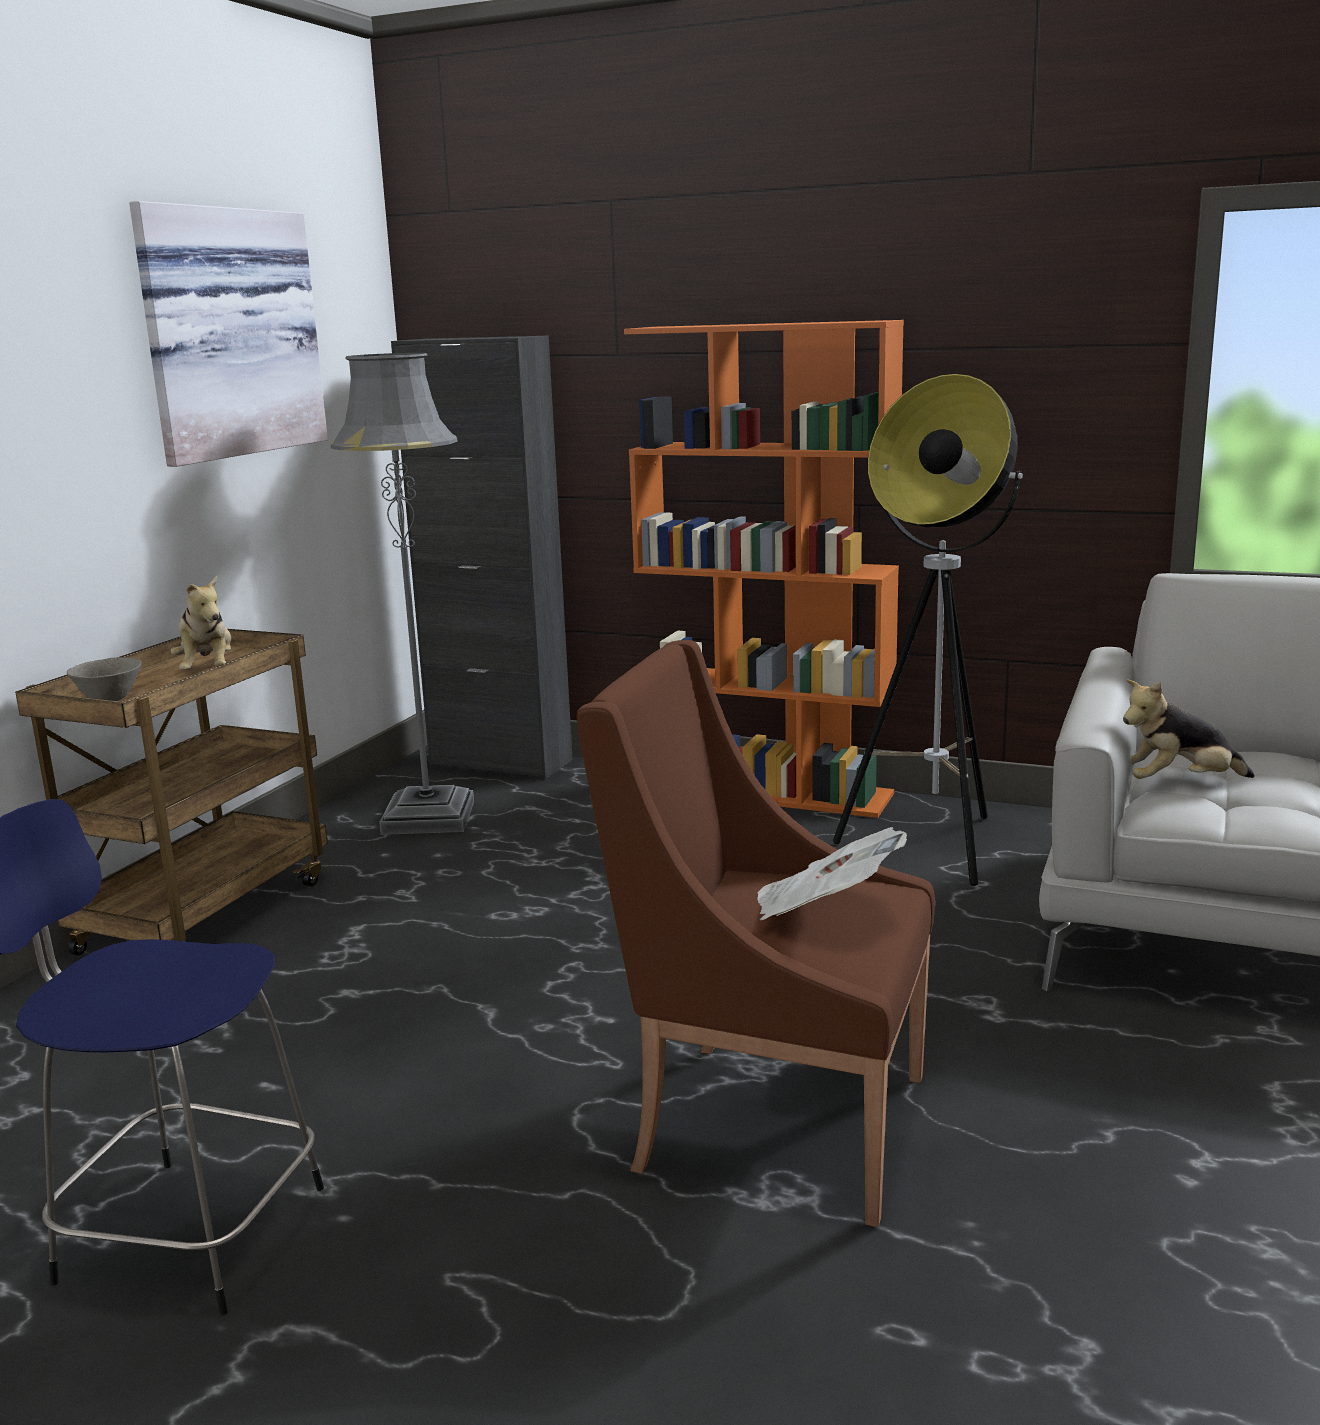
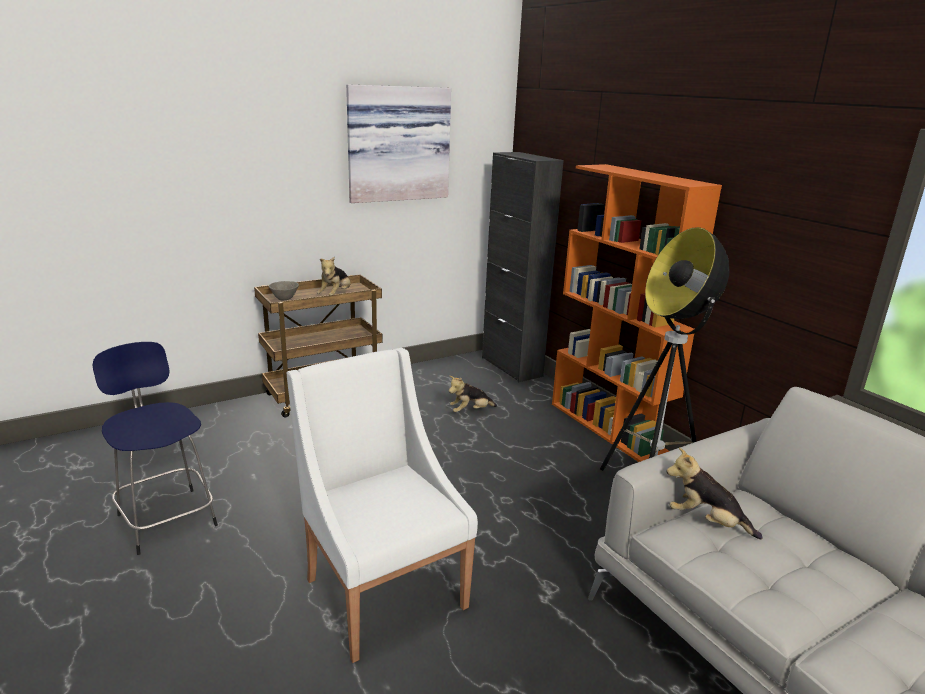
camera: 35 degrees right, 5 degrees up
(428, 817) = (449, 383): grey floor lamp -> none
(529, 842) = (470, 411): none -> plush toy
(771, 1122) = (381, 590): brown armchair -> white armchair
(825, 911) = (397, 505): newspaper -> none

